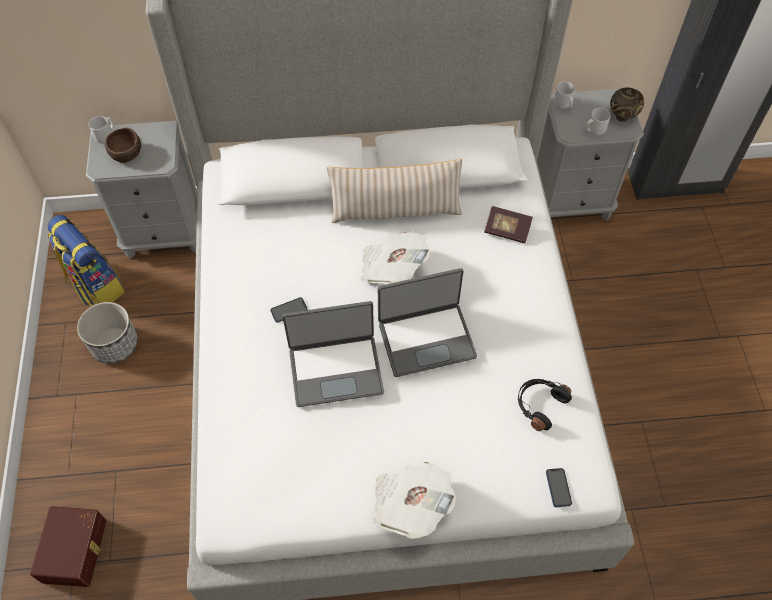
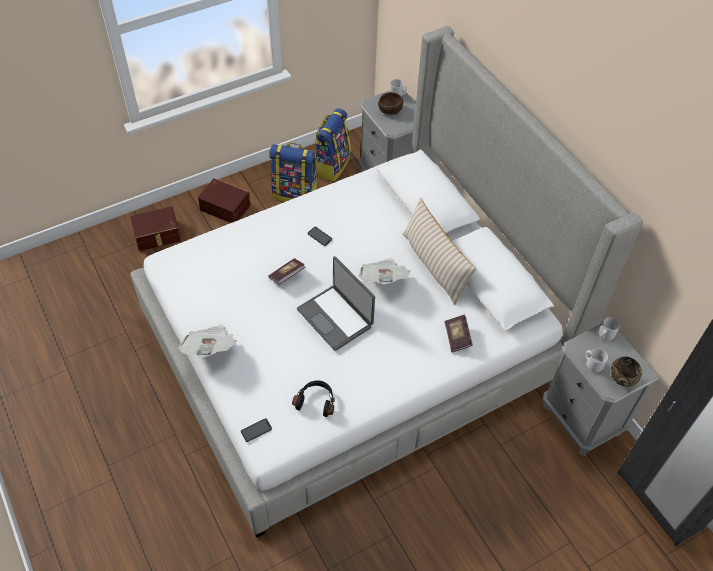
camera: 65 degrees right, 5 degrees down
(81, 439) = (225, 206): none -> brown storage box
(115, 344) = (295, 193): planter -> backpack
(335, 369) = (287, 276): laptop -> book

